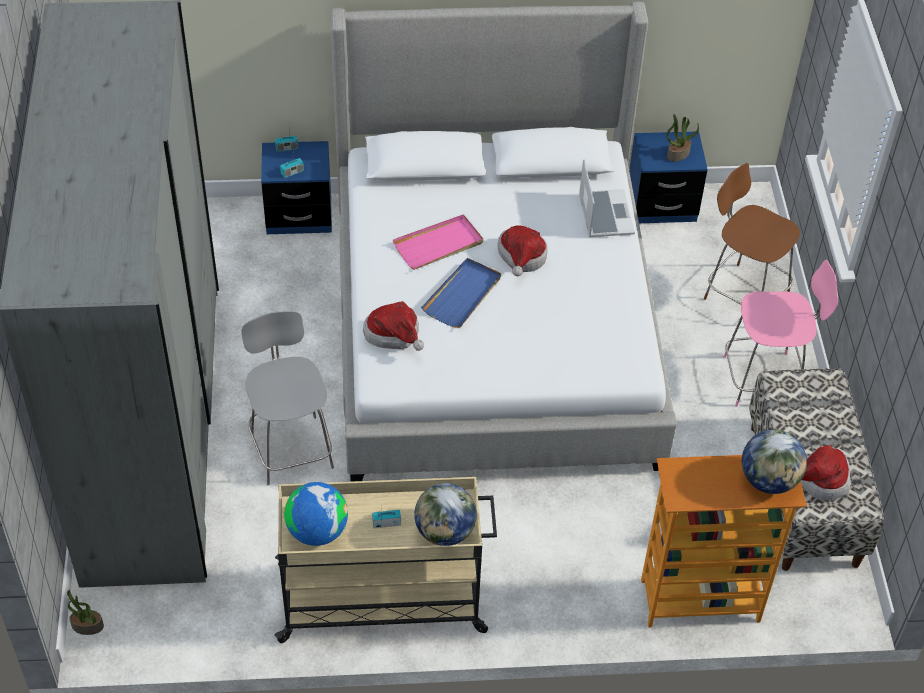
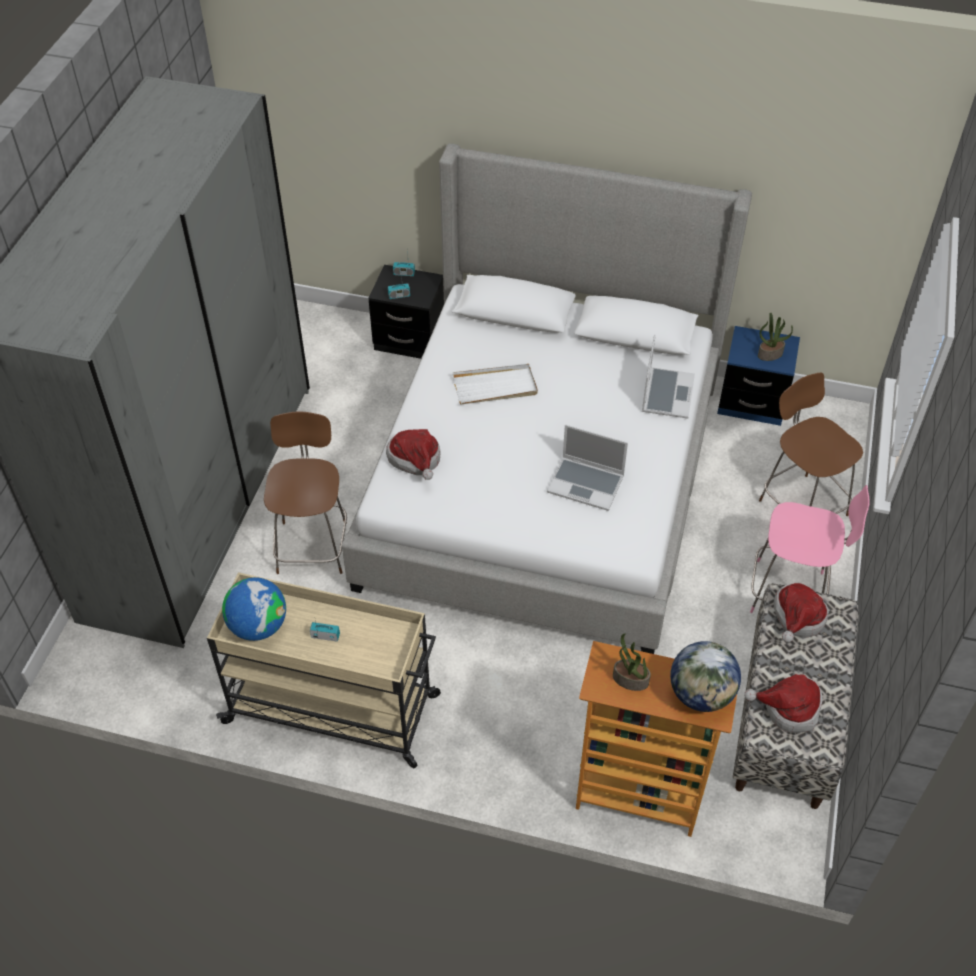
camera: 20 degrees right, 0 degrees up
(87, 626) = (65, 660): potted plant -> potted plant (630, 680)
(291, 447) = (312, 545): grey chair -> brown chair
(299, 215) = (409, 339): blue nightstand -> black nightstand
(439, 245) = (495, 387): pink tray -> white tray
(445, 532) = (376, 659): globe -> none
(463, 295) = (496, 438): blue tray -> none
(521, 258) = (568, 417): hat -> hat (797, 619)
(566, 319) = (586, 484): none -> laptop

